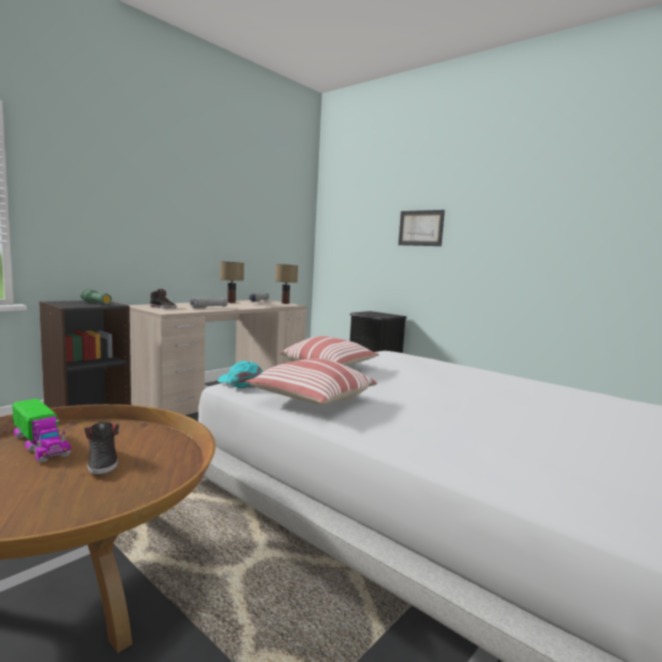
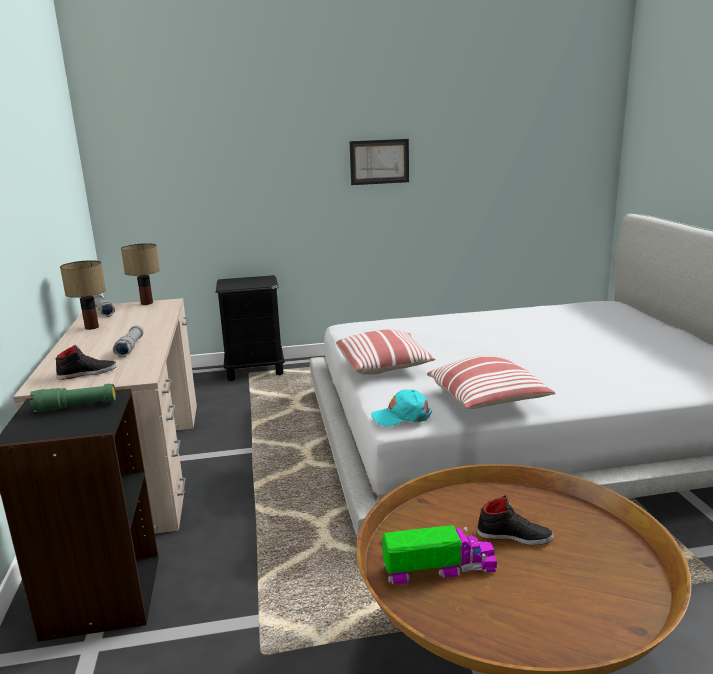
camera: 50 degrees left, 10 degrees up
(421, 228) = (275, 164): picture -> picture (379, 162)

